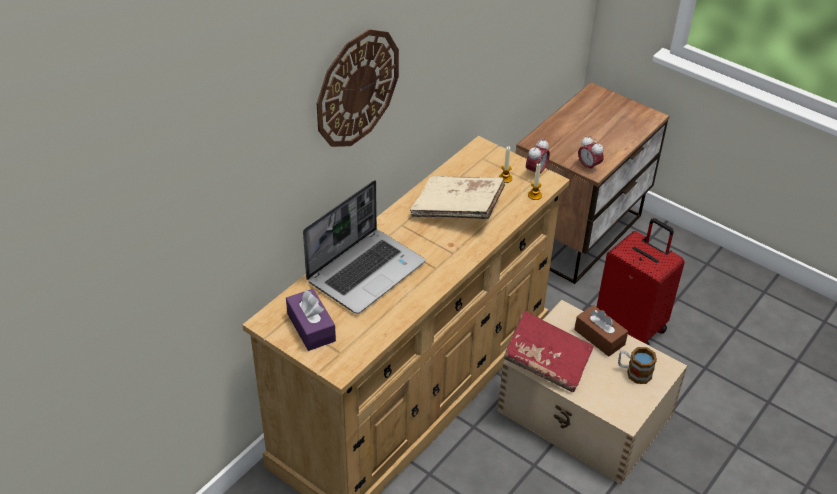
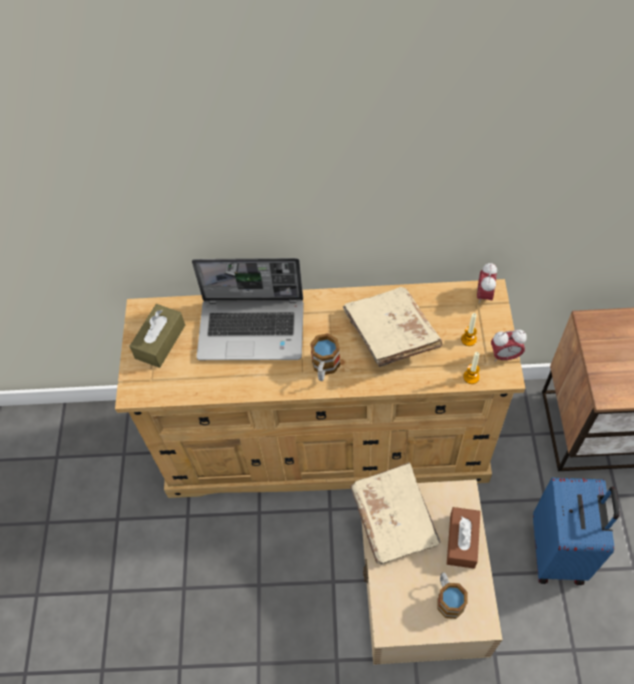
camera: 55 degrees right, 15 degrees up
(311, 327) = (160, 341): purple tissue box -> brown tissue box
(357, 88) = (296, 164): wall clock -> none
(446, 255) = (324, 368): none -> mug
(546, 361) = (394, 518): red book -> beige book
(588, 166) = (609, 386): alarm clock -> alarm clock (484, 295)
(632, 325) = (559, 551): red suitcase -> blue suitcase

